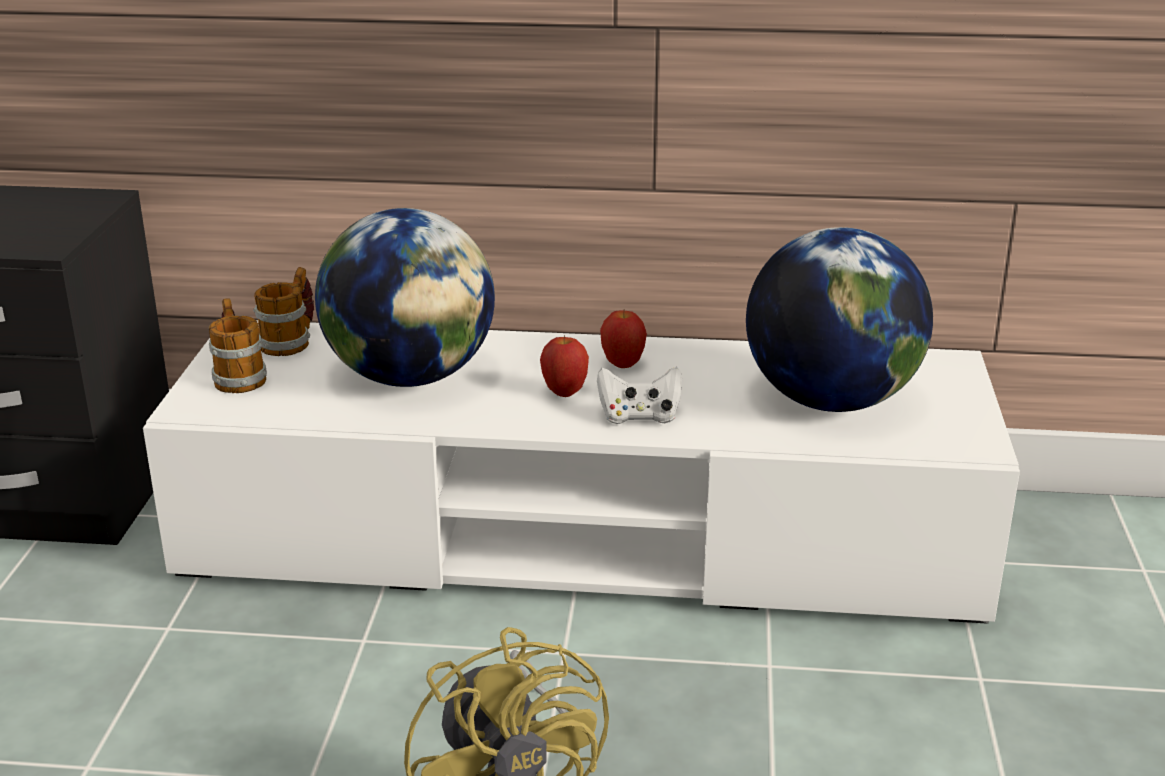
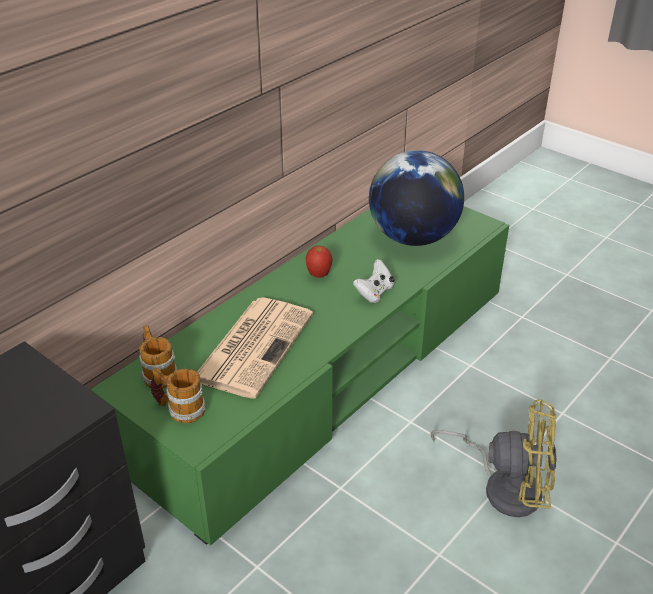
camera: 55 degrees left, 10 degrees up
(410, 376) = (254, 345): globe -> newspaper
(564, 392) = (327, 304): apple -> none
(582, 538) = (326, 372): white tv stand -> green tv stand

